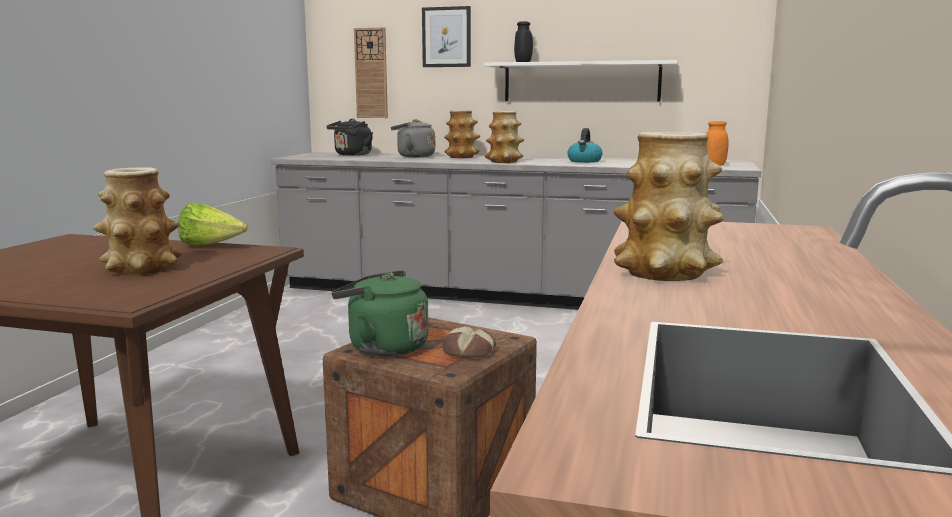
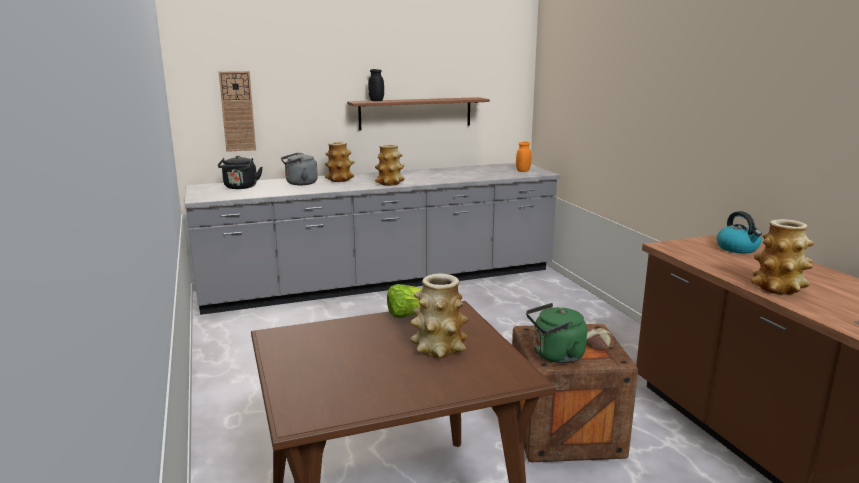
camera: 35 degrees left, 5 degrees up
(446, 37) = (307, 79): picture -> none
(581, 82) = (415, 113): white shelf -> brown shelf
(584, 161) = (438, 175): kettle -> kettle (738, 249)

